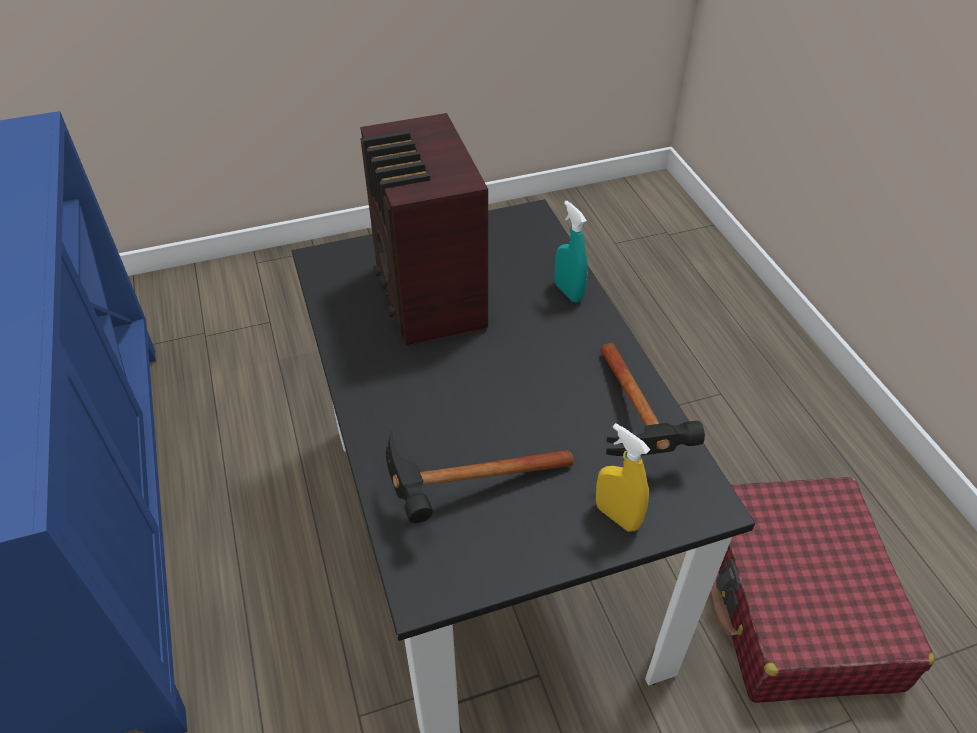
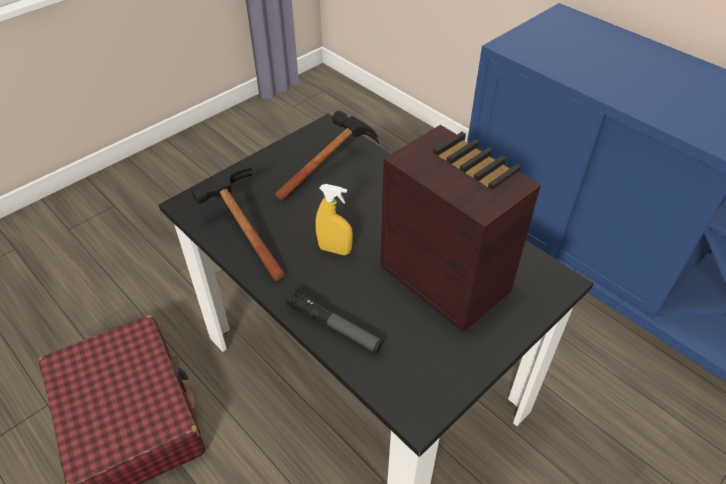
camera: 155 degrees right, 0 degrees up
(568, 292) = (334, 326): turquoise spray bottle -> flashlight
(617, 516) = (241, 182): yellow spray bottle -> yellow spray bottle (335, 250)

